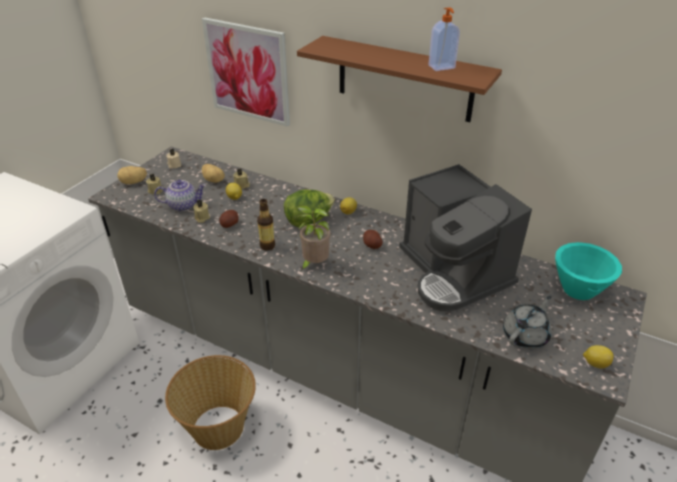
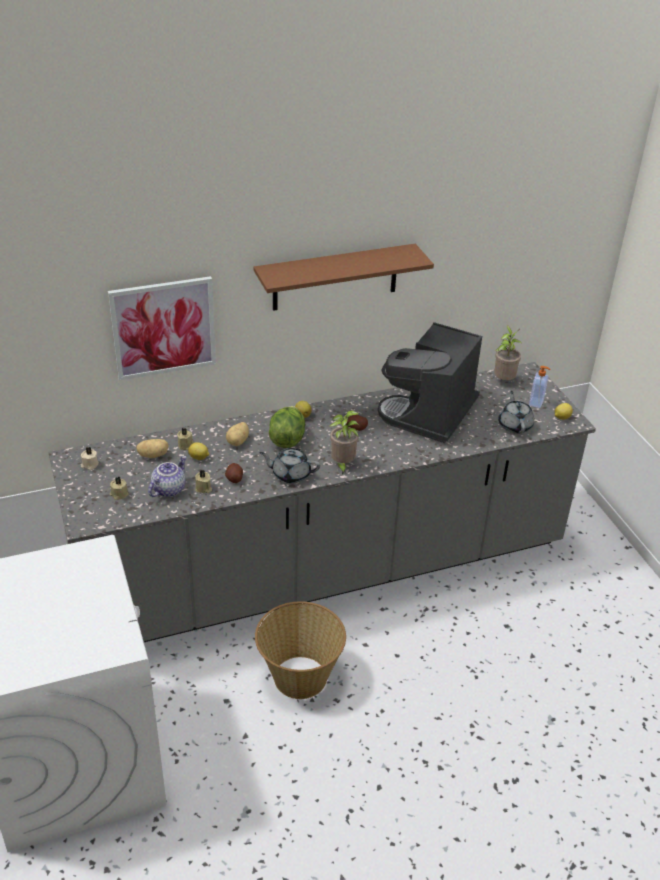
camera: 50 degrees left, 0 degrees up
(134, 182) = (83, 501): potato -> potato (238, 441)
(267, 246) = (290, 474): bottle -> grey teapot
(442, 67) = (383, 258): soap dispenser -> soap dispenser (537, 402)
(453, 273) = (430, 414): coffee machine -> coffee machine turned 105 degrees clockwise
(579, 289) = (503, 381): turquoise bowl -> potted plant

